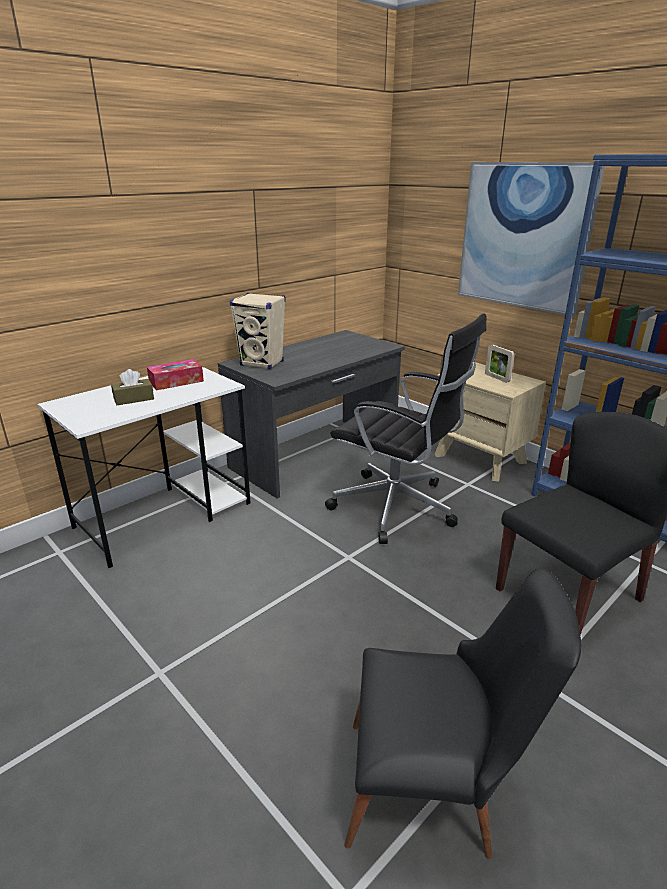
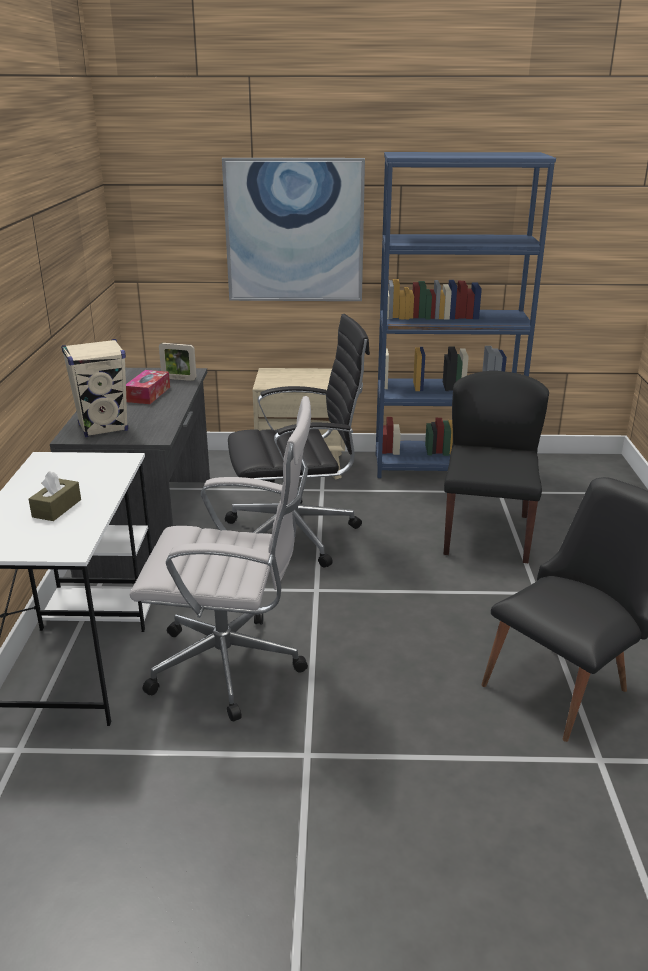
camera: 45 degrees left, 0 degrees up
(176, 382) = (61, 476): tissue box -> tissue box (148, 394)
(217, 577) = (233, 666): none -> white office chair
(497, 378) = (306, 377): picture frame -> picture frame (179, 379)

